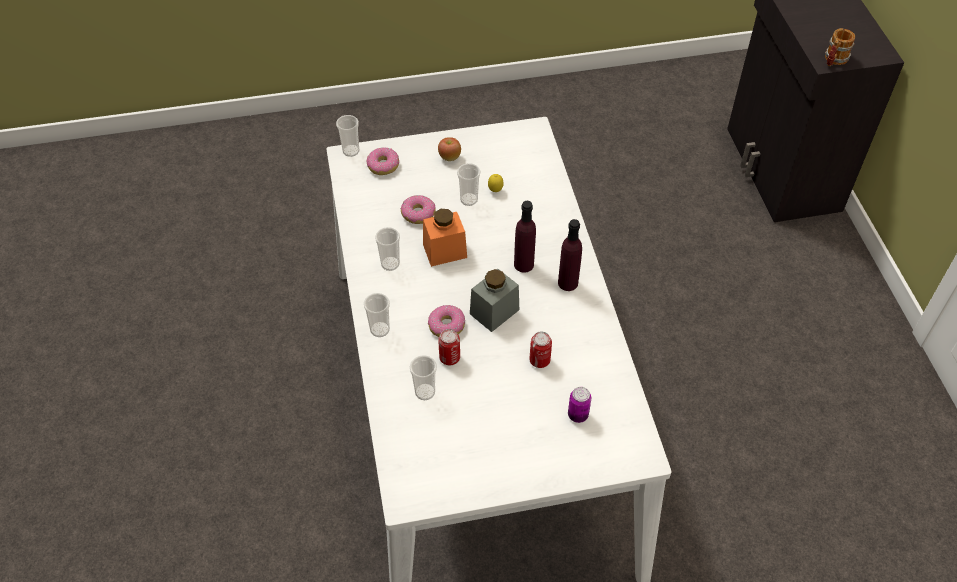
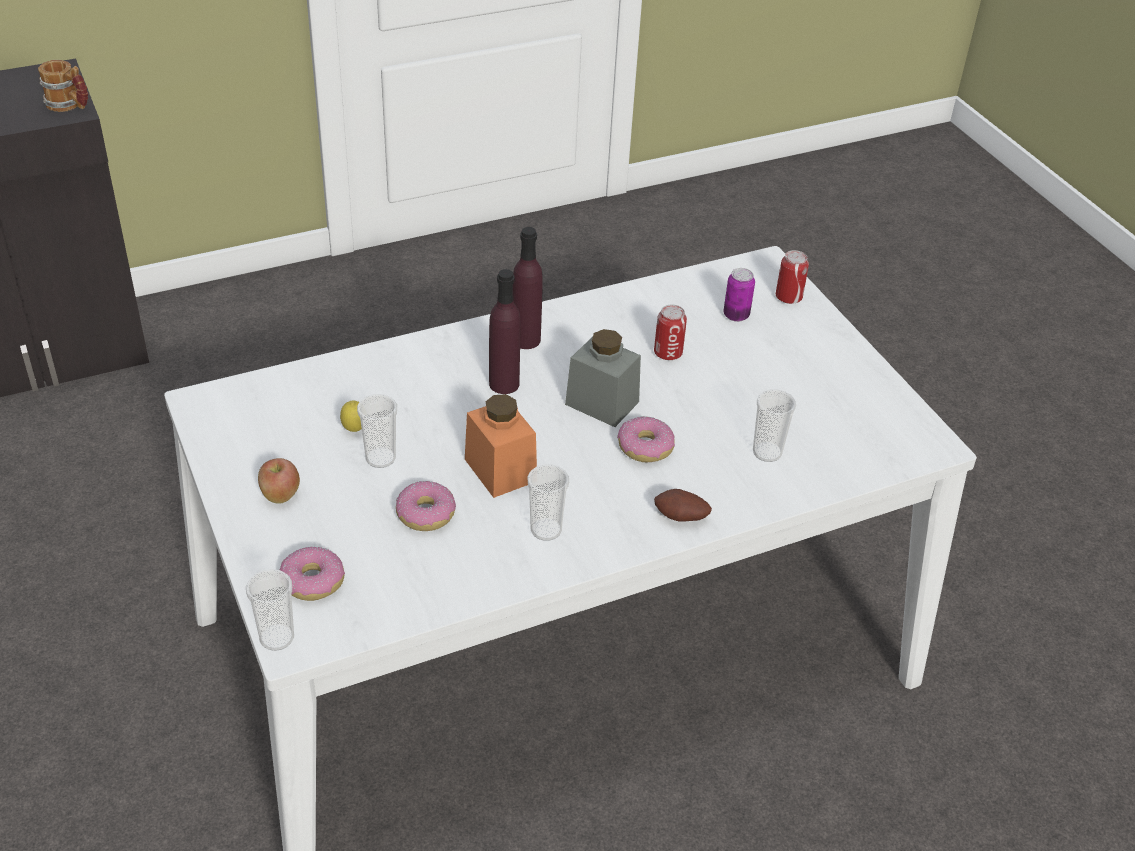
camera: 105 degrees left, 10 degrees down
(380, 329) = (680, 518): cup -> potato
(449, 358) = (700, 436): can -> can (788, 297)

